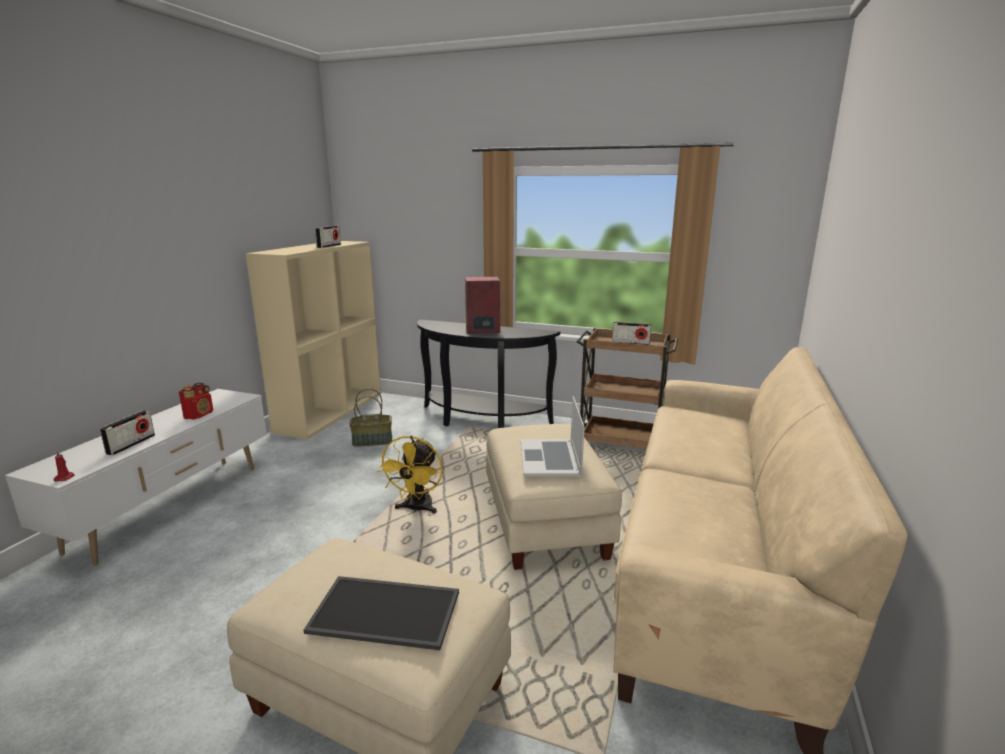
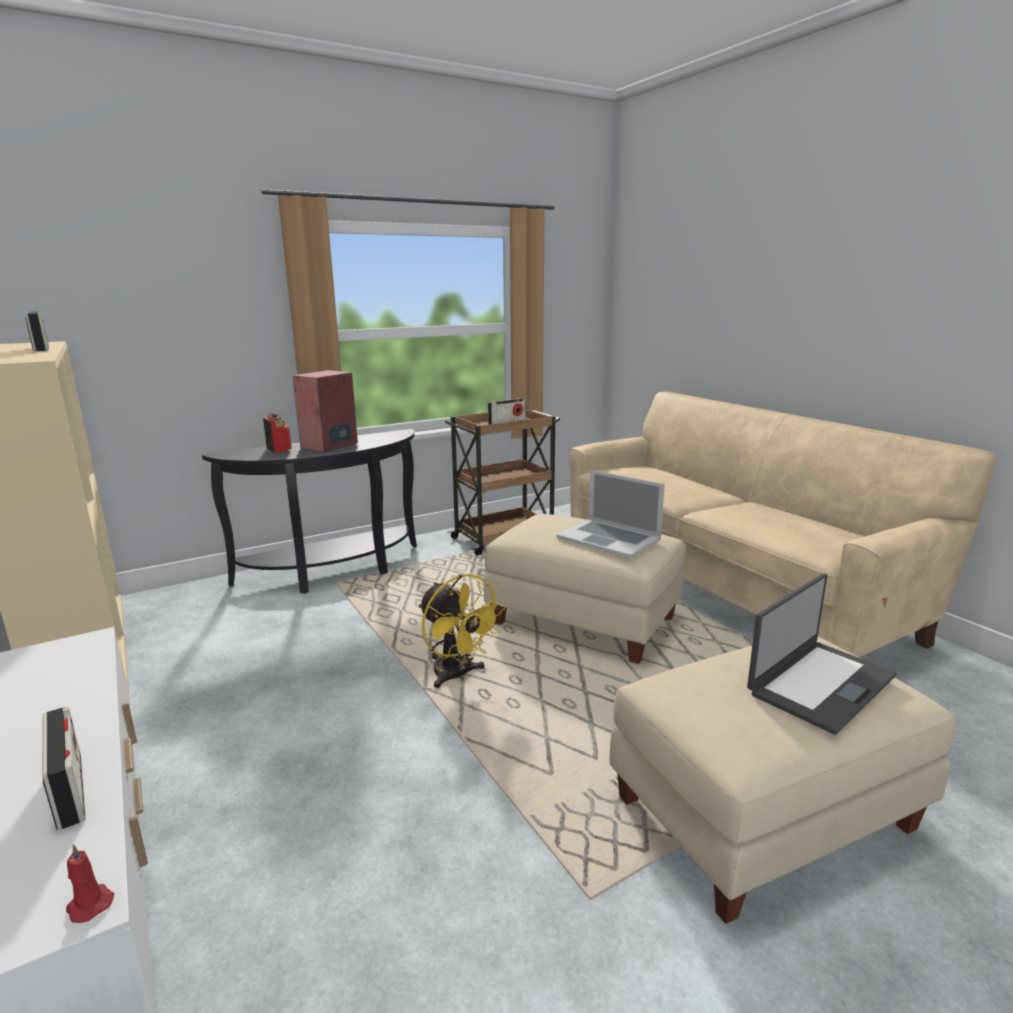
camera: 50 degrees left, 0 degrees up
(199, 415) = (78, 694): radio -> radio (278, 449)
(372, 441) = (243, 648): basket -> none
(387, 610) = (819, 684): tray -> laptop

